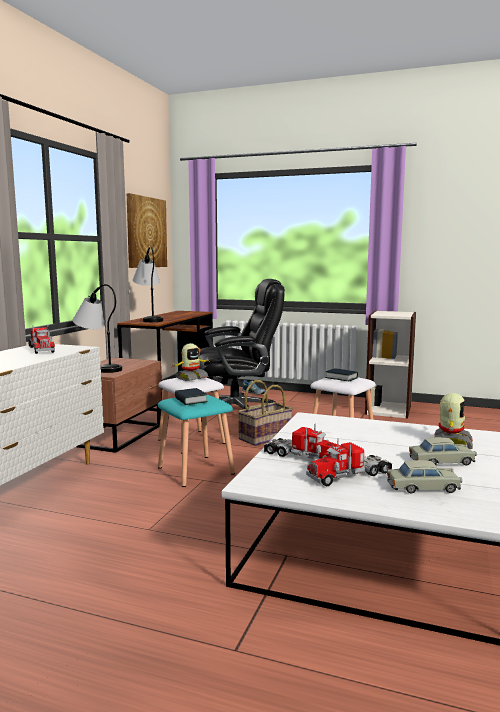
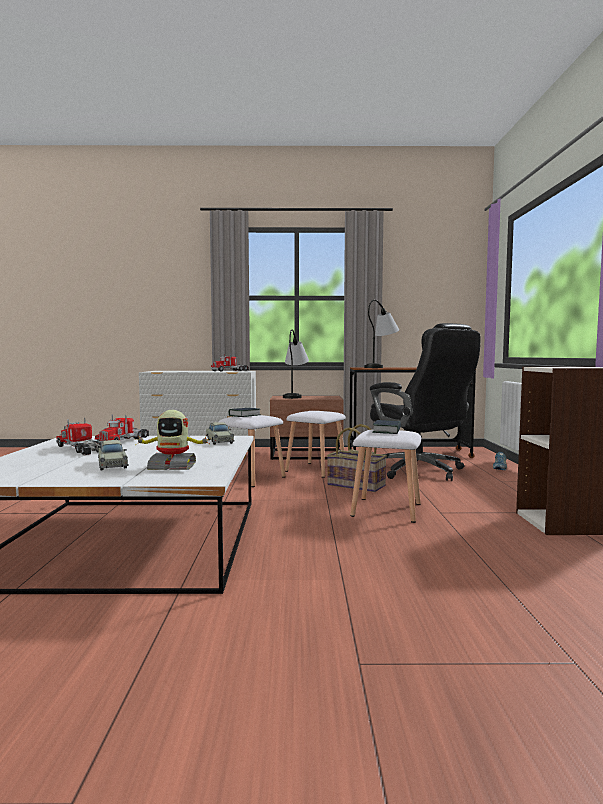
camera: 70 degrees right, 5 degrees down
(146, 232) = (433, 290): picture -> none
(191, 378) = (319, 411): toy robot -> none
(197, 471) = (251, 478): turquoise stool -> white stool
(423, 487) = (47, 461): beige toy car -> beige toy car (219, 441)

